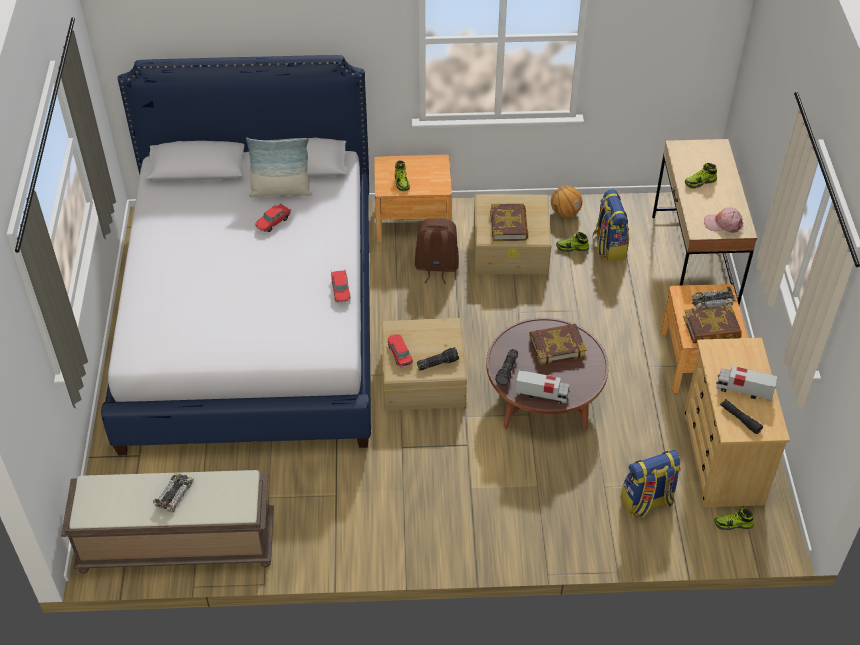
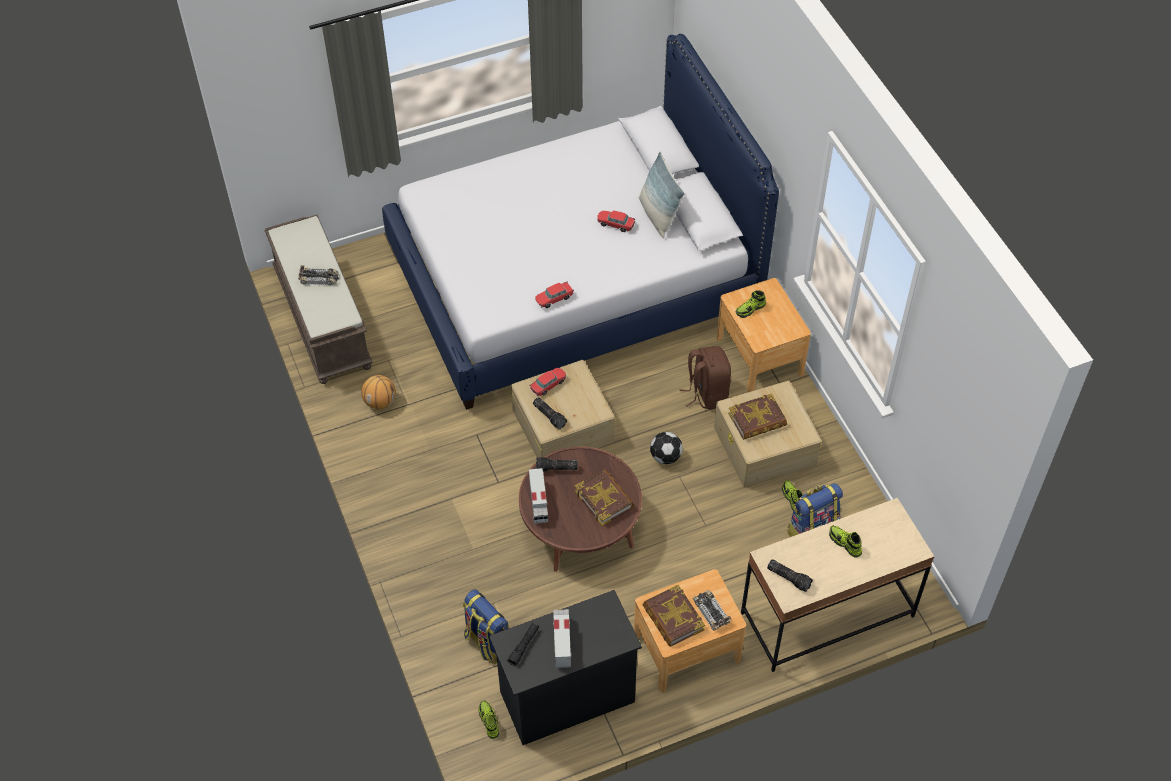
camera: 70 degrees right, 5 degrees up
(493, 315) = (665, 457): none -> football
(565, 213) = (841, 479): basketball -> basketball (380, 402)
(722, 458) = (566, 697): beige dresser -> black dresser
(723, 223) = (789, 577): pink cap -> flashlight

